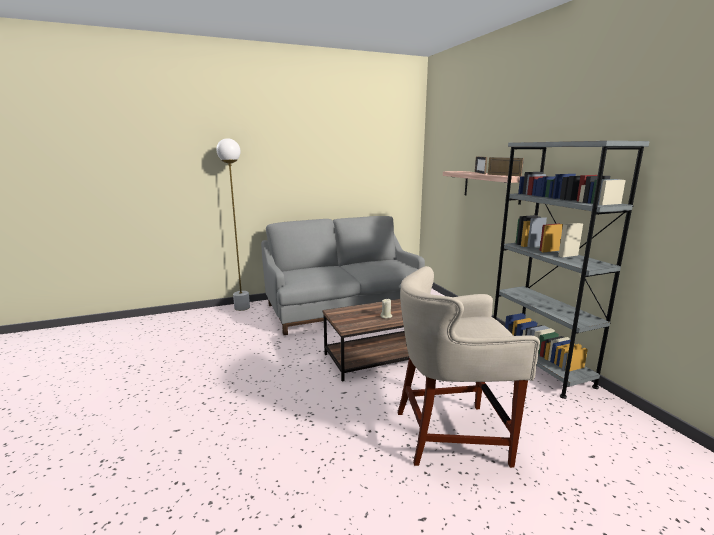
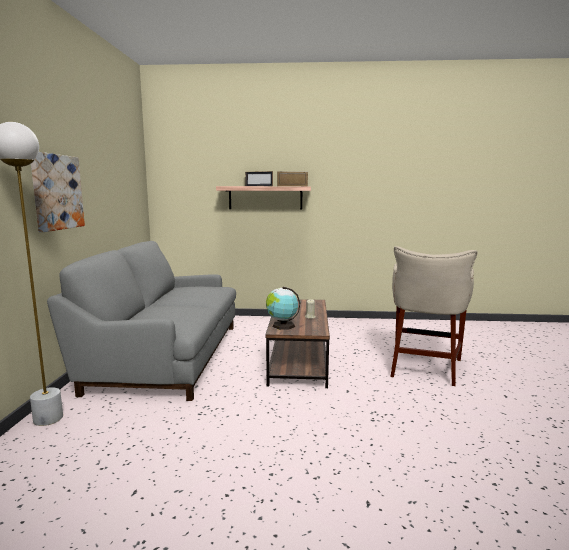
camera: 65 degrees left, 5 degrees down
(286, 175) = (57, 192): none -> picture
(348, 311) = (282, 326): none -> globe
(538, 366) = (356, 323): grey bookcase -> none

